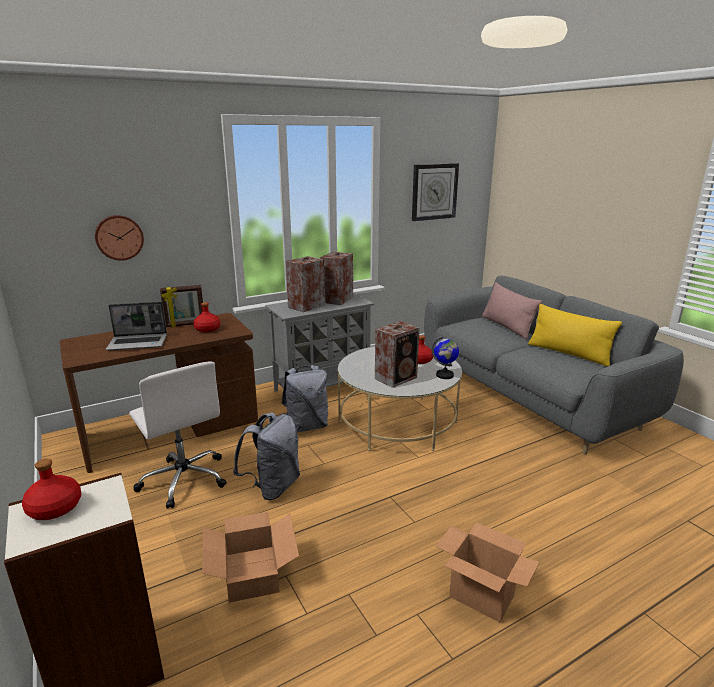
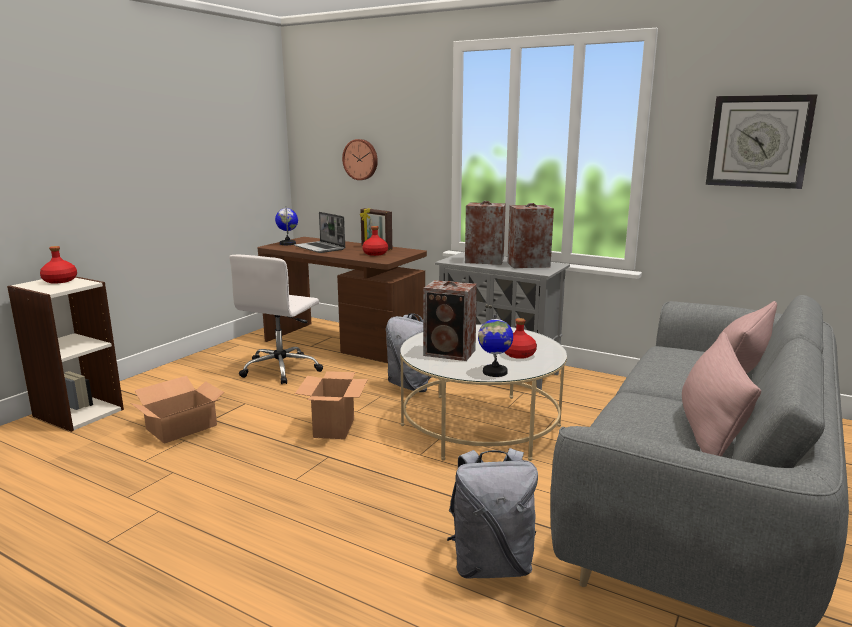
camera: 60 degrees right, 5 degrees down
(82, 352) = (288, 243): none -> globe
(273, 487) = (299, 401): grey backpack -> grey backpack (491, 565)
(480, 596) = (195, 542): cardboard box -> cardboard box (334, 427)
(568, 353) = (710, 431): yellow pillow -> pink pillow

